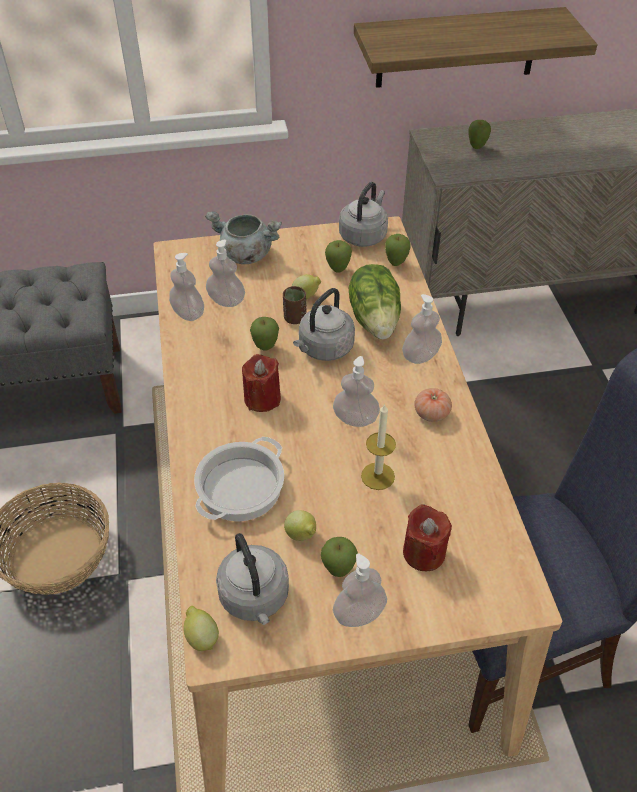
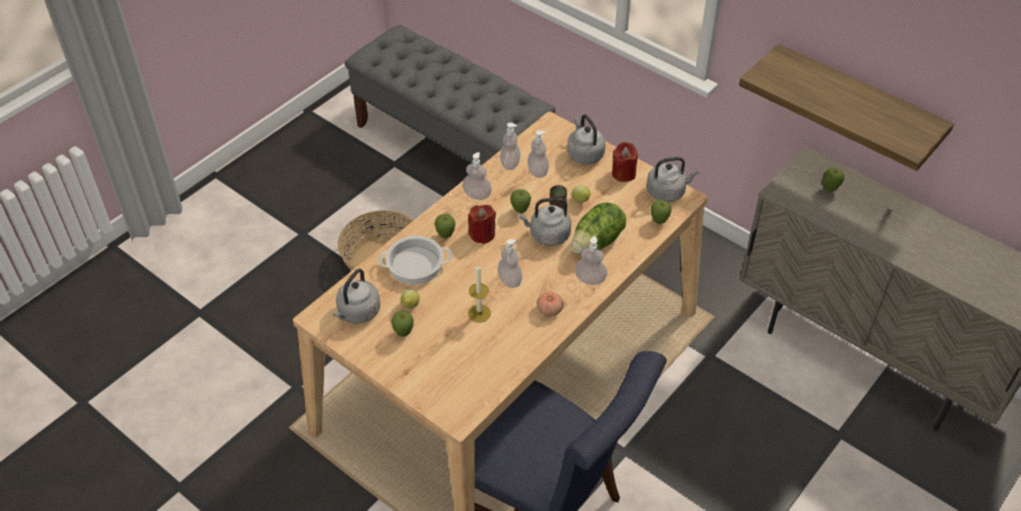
camera: 50 degrees right, 0 degrees up
(201, 637) = (319, 307): lemon -> none
(245, 255) = (584, 153): grey cooking pot -> grey kettle
(338, 270) = (620, 200): apple -> apple (445, 236)
(359, 614) = (386, 356): soap dispenser -> soap dispenser (477, 195)
(424, 553) = (448, 361): red candle -> red candle (623, 173)

